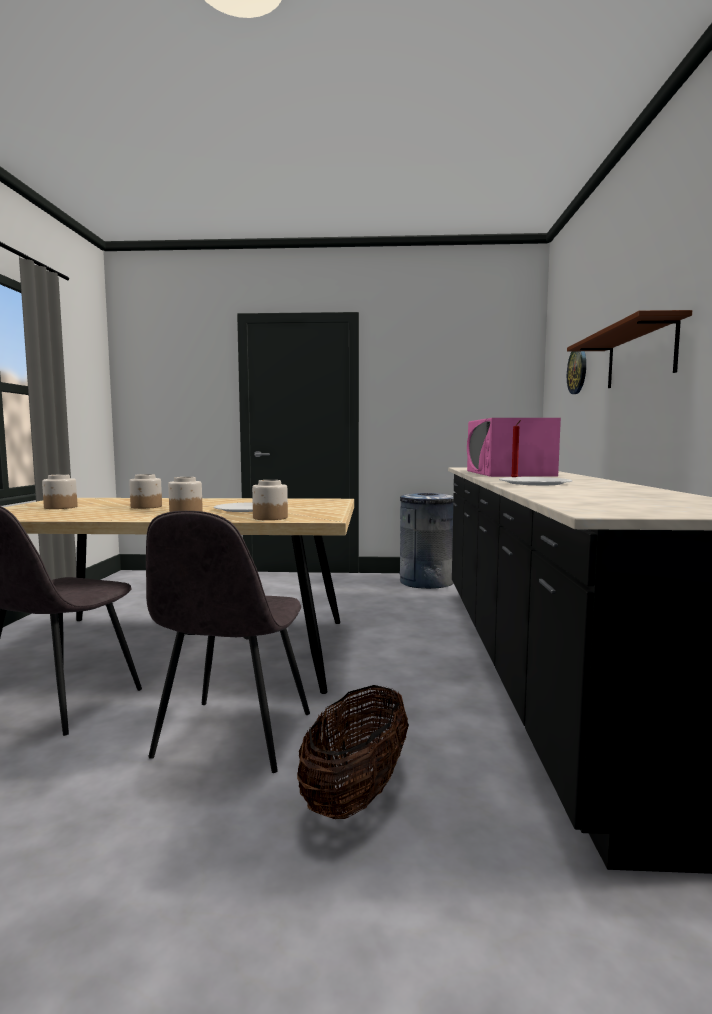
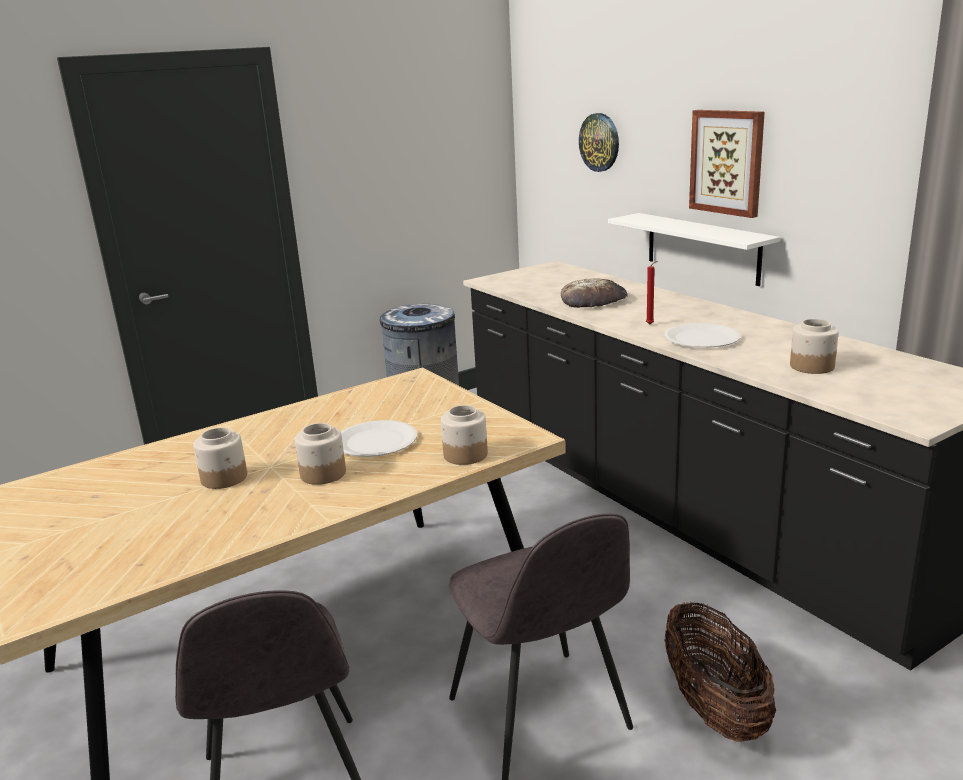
camera: 35 degrees left, 15 degrees up
(60, 507) = (90, 525): jar -> jar (811, 366)
(508, 473) = (593, 299): pink microwave -> bread
(624, 441) = (702, 248): none -> white shelf
(640, 356) = (727, 162): brown shelf -> picture

